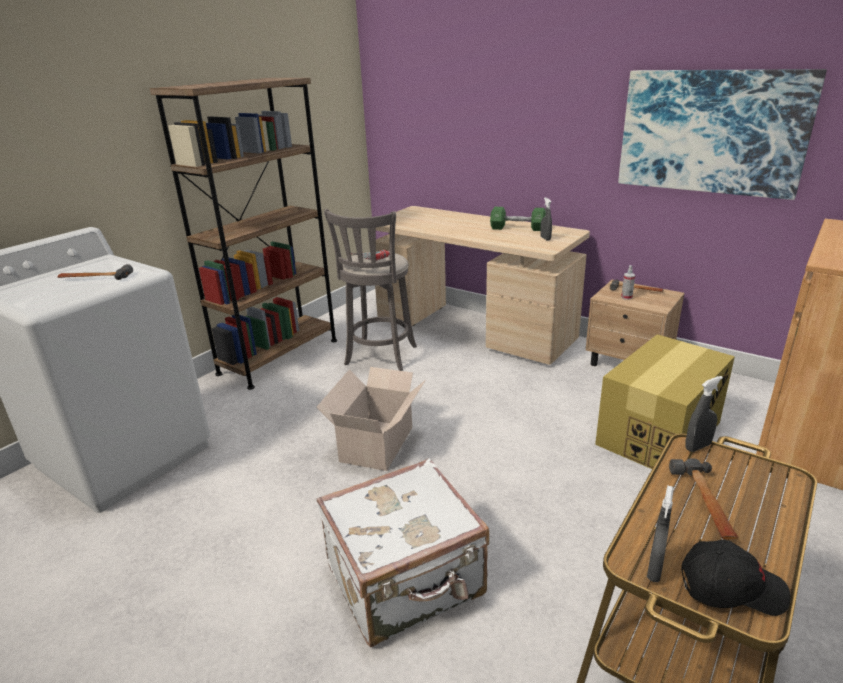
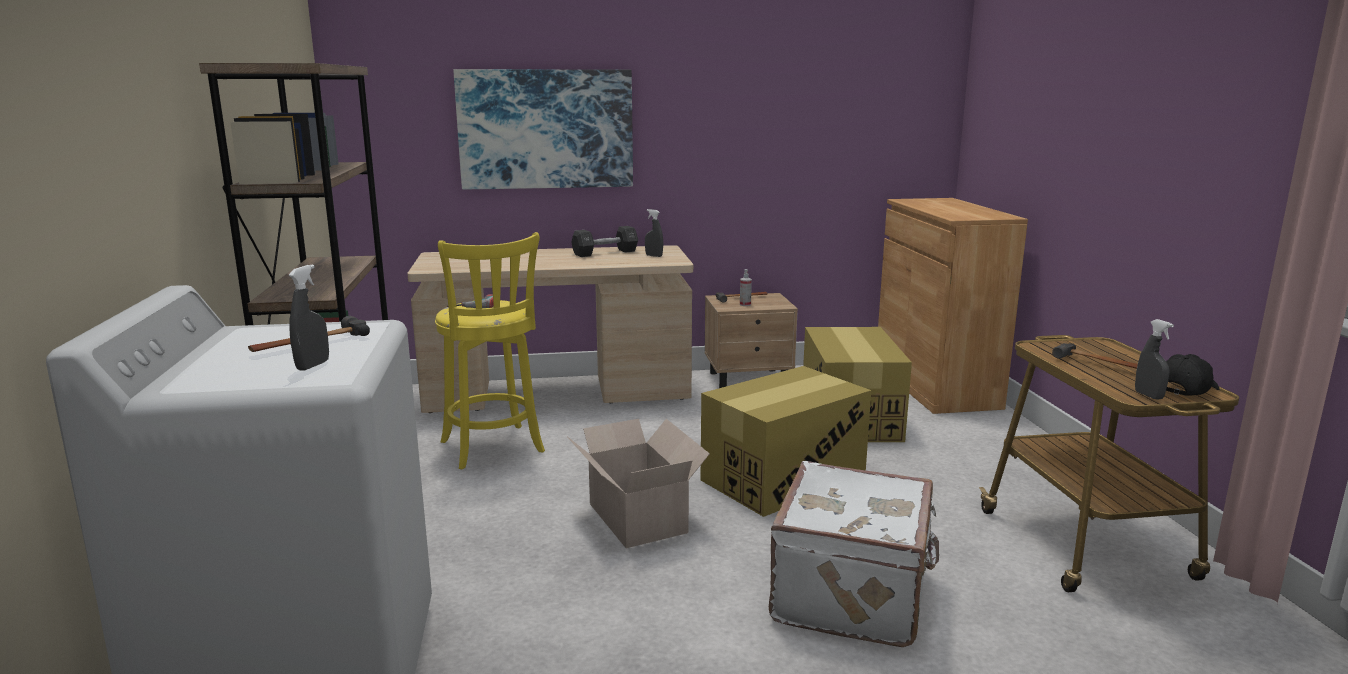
camera: 45 degrees left, 10 degrees down
(379, 357) = (493, 449): grey stool -> yellow stool
(514, 461) = (783, 478): none -> cardboard box
(517, 228) = (605, 253): green dumbbell -> black dumbbell
(697, 446) = (1039, 344): grey spray bottle -> grey spray bottle (313, 365)
(711, 132) = (783, 132): picture -> picture (546, 129)

